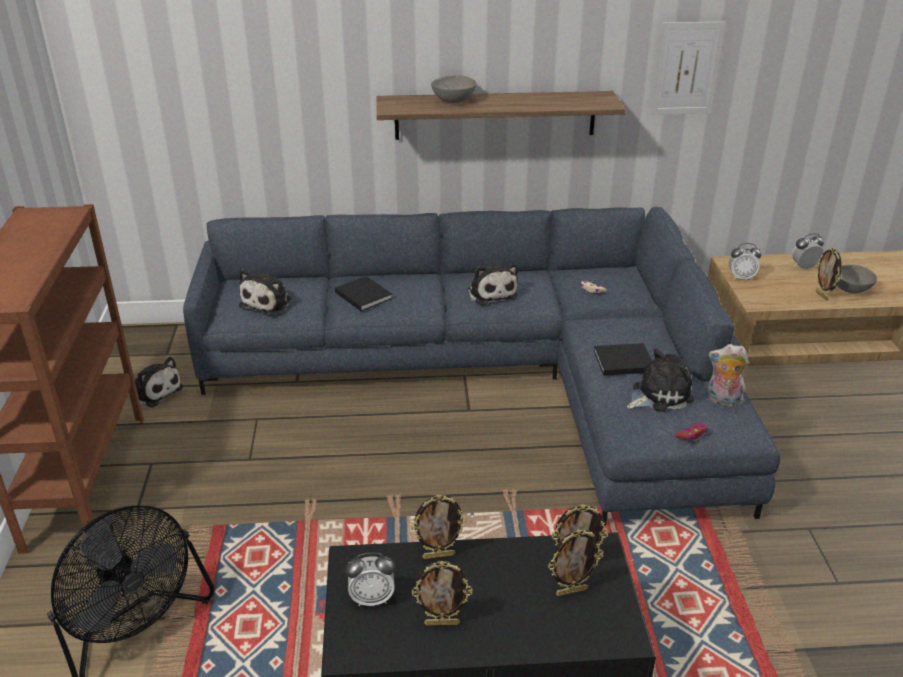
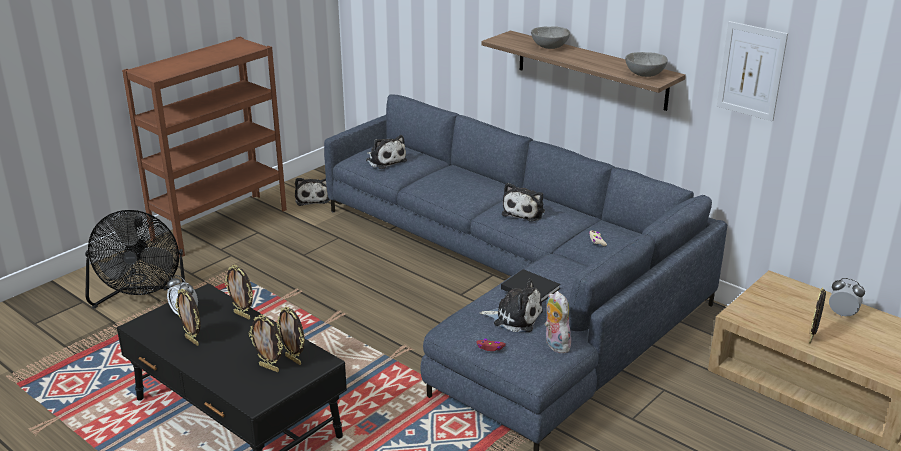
camera: 45 degrees right, 5 degrees down
(268, 302) = (385, 160): plush toy -> plush toy turned 105 degrees counterclockwise
(362, 294) = (442, 179): black book -> none
(741, 277) = (762, 294): alarm clock -> none
(850, 289) = (852, 348): grey bowl -> grey bowl (644, 75)

